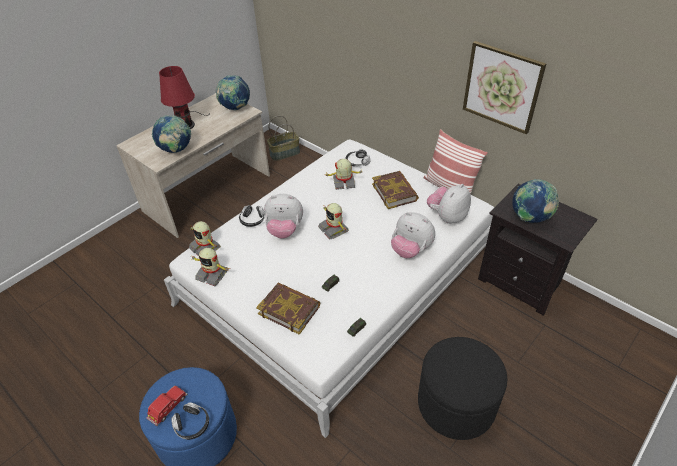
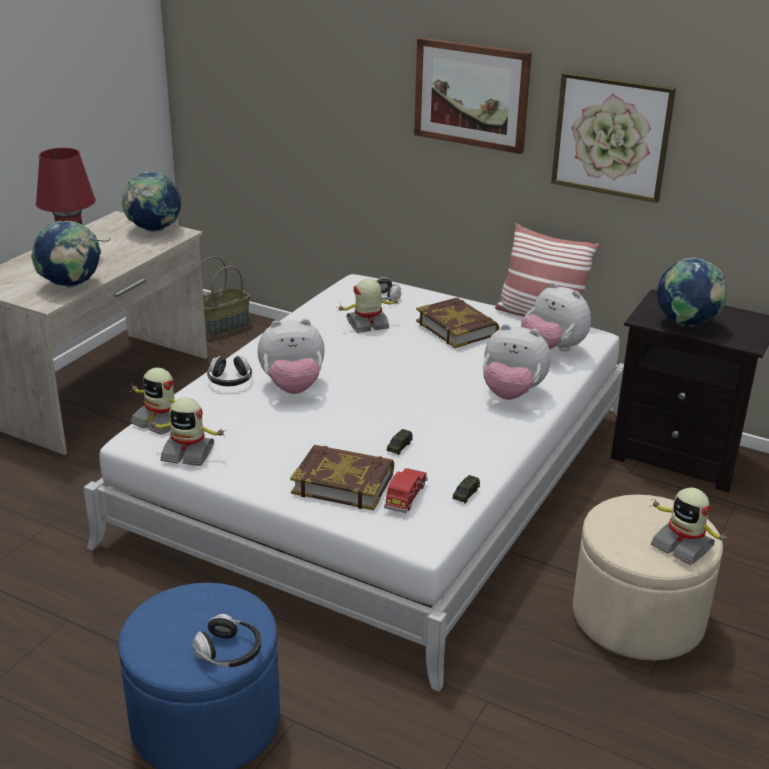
camera: 15 degrees left, 15 degrees down
(168, 408) = (175, 637): red toy car -> red toy car (405, 498)
(334, 229) = (376, 379): toy robot -> toy robot (683, 545)
(418, 45) = (471, 94): none -> picture
(447, 216) = (552, 349): plush toy -> plush toy turned 75 degrees counterclockwise
(456, 404) = (638, 617): black ottoman -> beige ottoman

